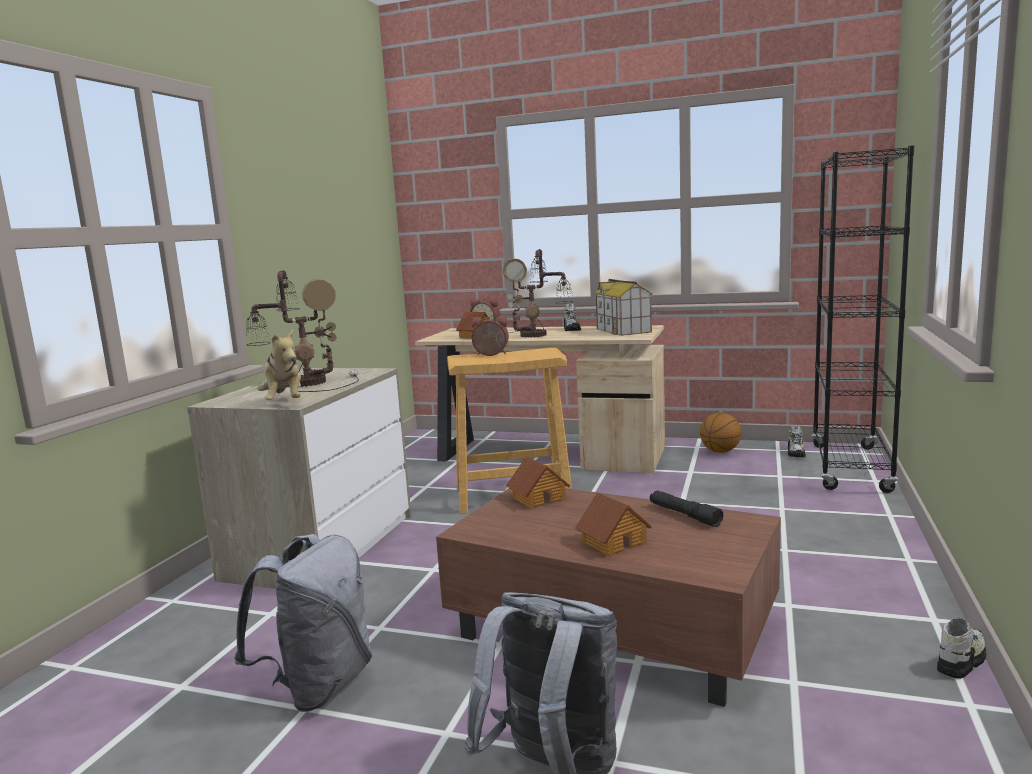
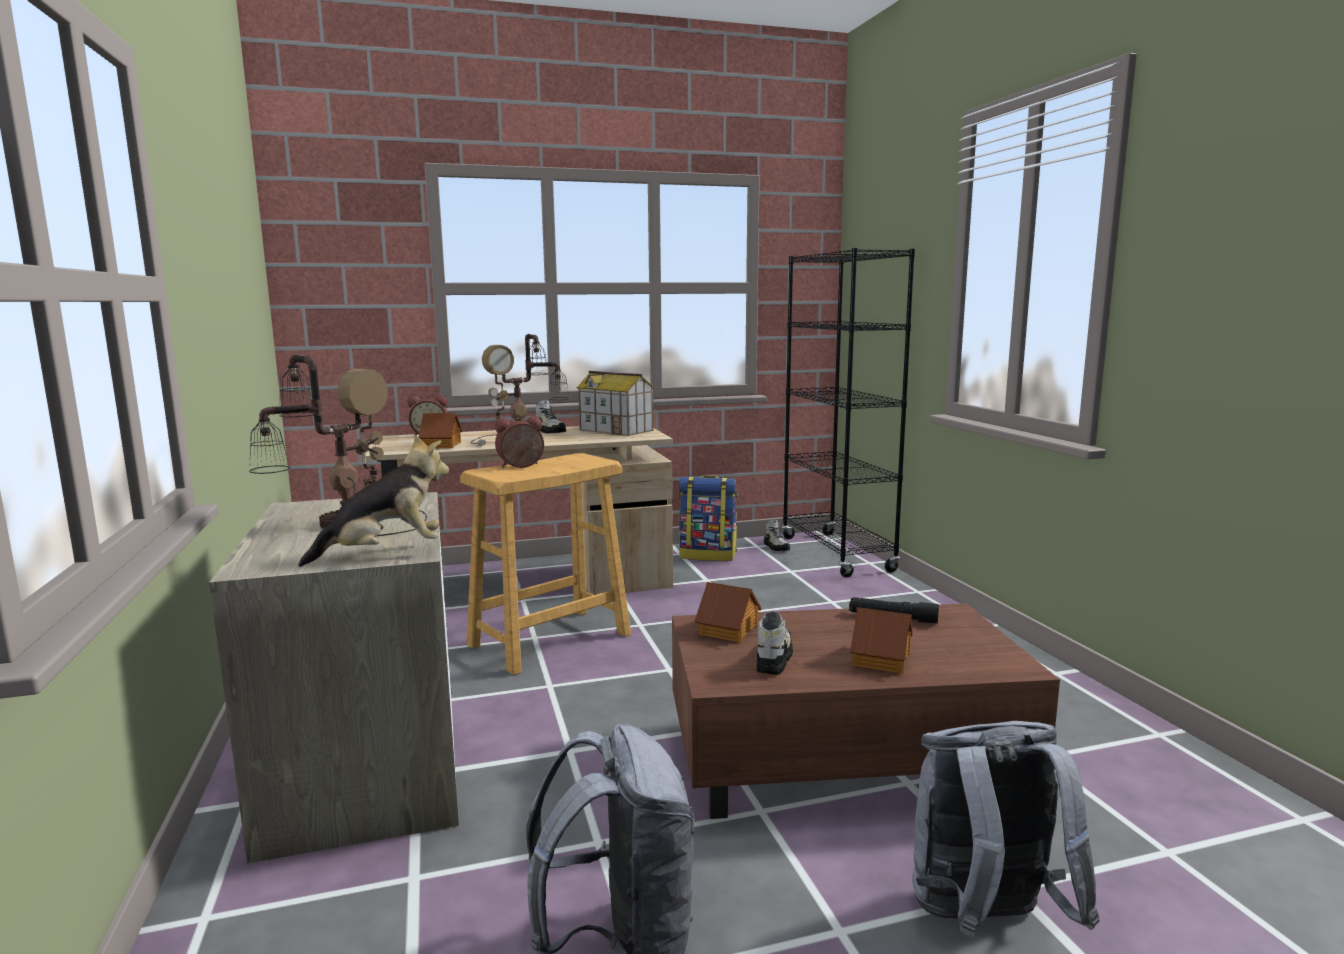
camera: 35 degrees left, 0 degrees up
(285, 402) = (385, 554): plush toy -> plush toy turned 60 degrees counterclockwise
(720, 451) = (708, 555): basketball -> backpack
(961, 661) = (1111, 701): shoe -> shoe (773, 658)

